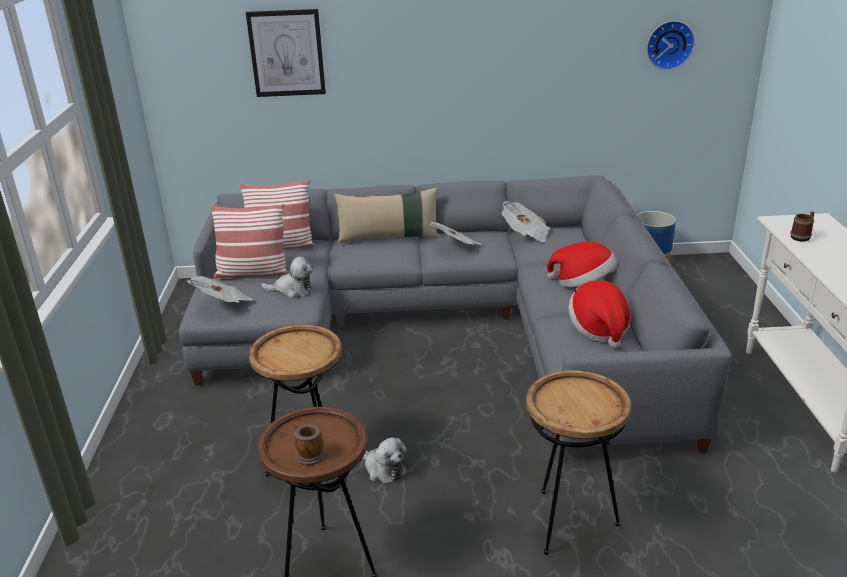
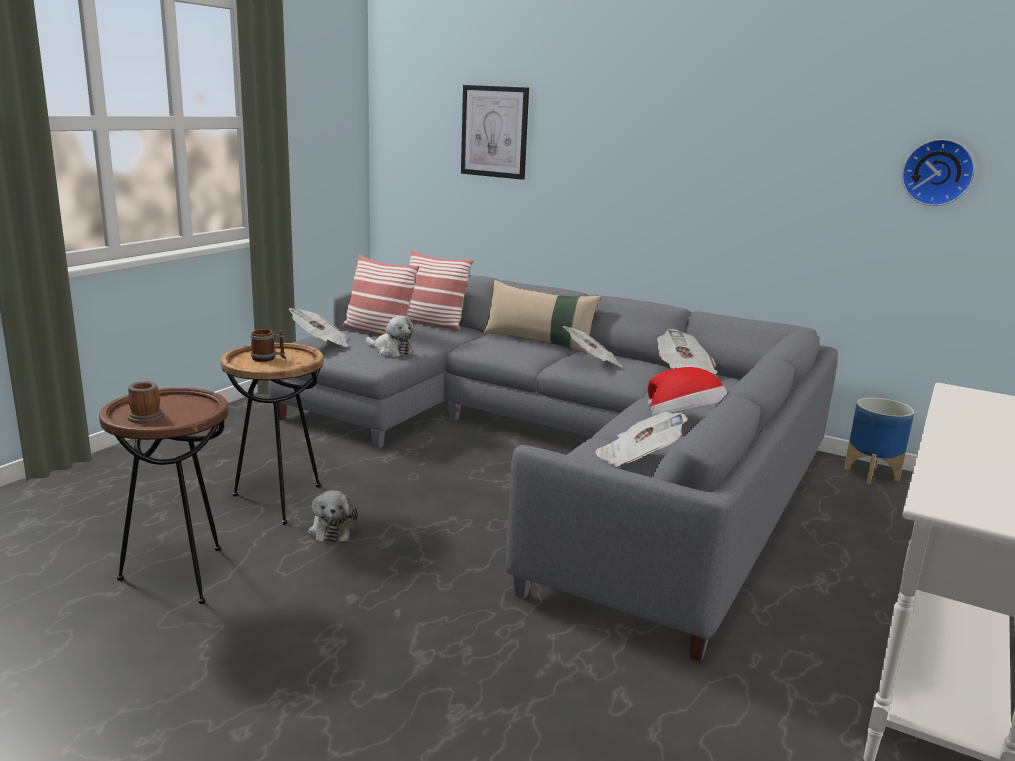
camera: 30 degrees right, 10 degrees down
(569, 522) = (441, 649): brown side table -> none
(599, 329) = (637, 459): hat -> newspaper
(802, 236) = (968, 410): mug -> mug (268, 358)

